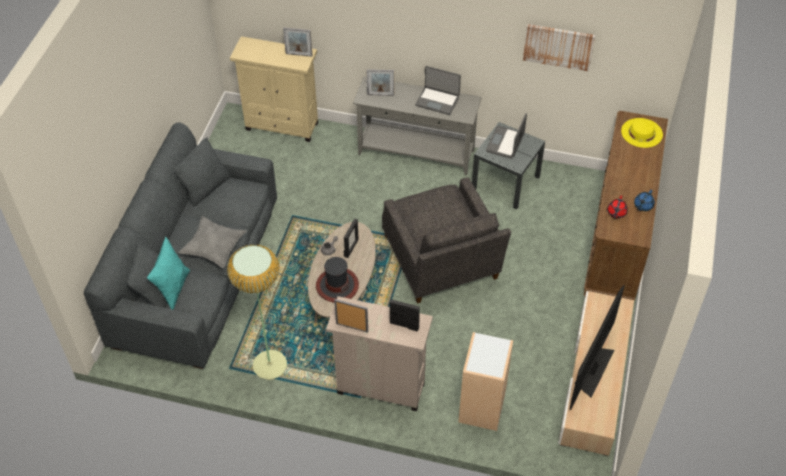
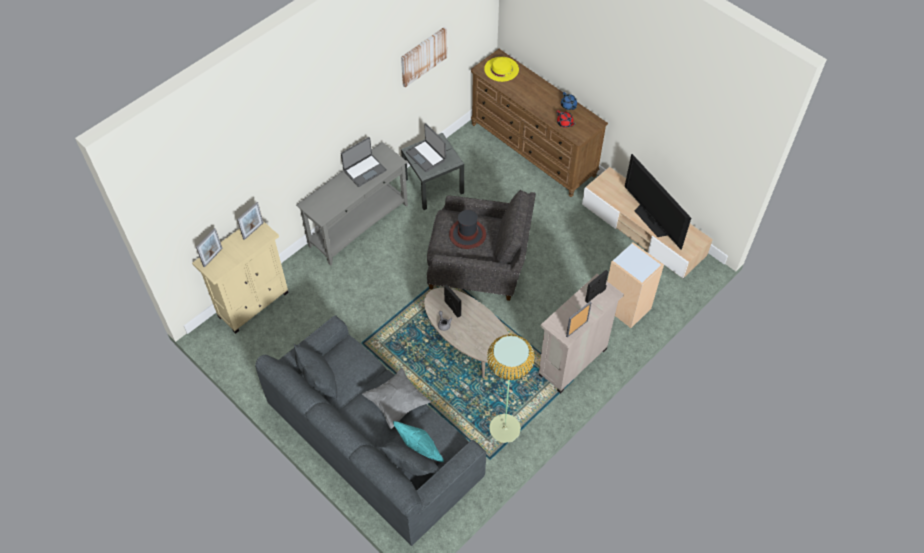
camera: 60 degrees left, 5 degrees up
(337, 285) = (483, 336): hat -> hat (467, 234)
(380, 94) = (327, 203): picture frame -> picture frame (213, 257)

